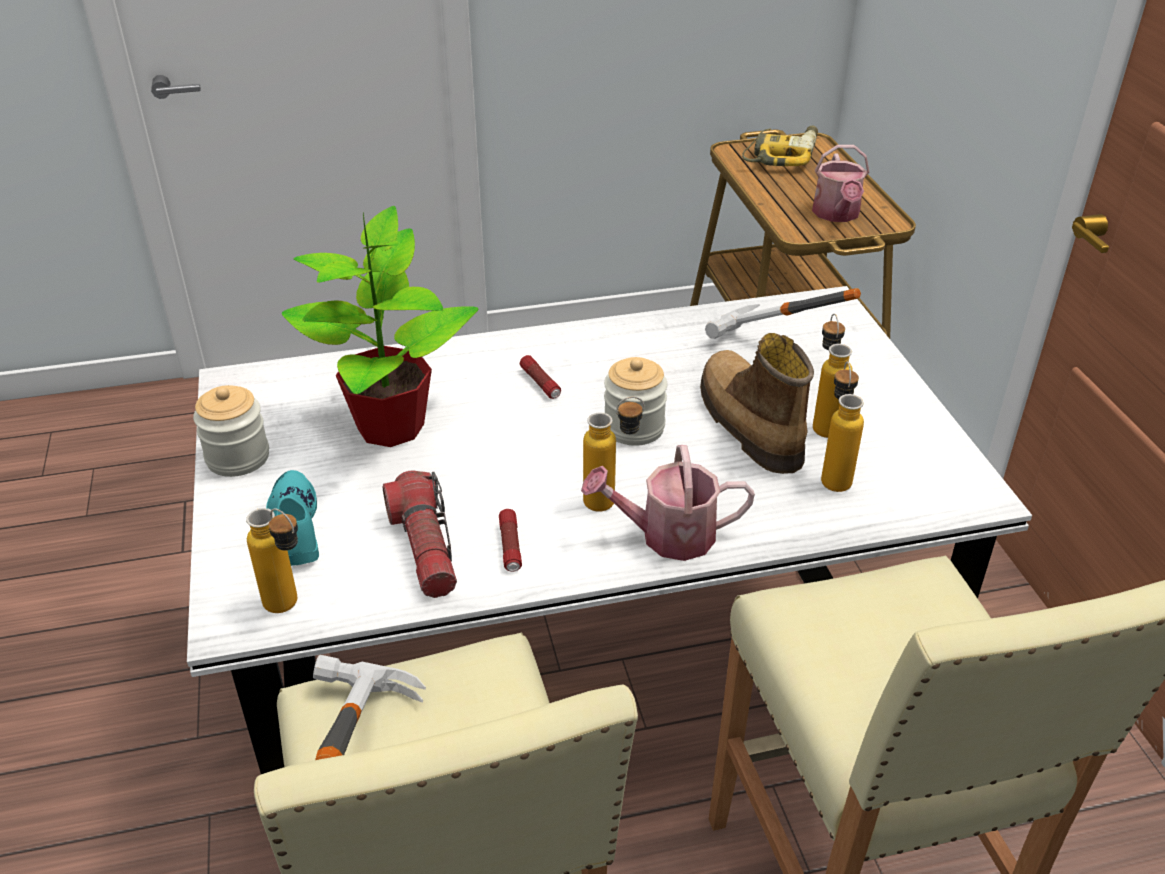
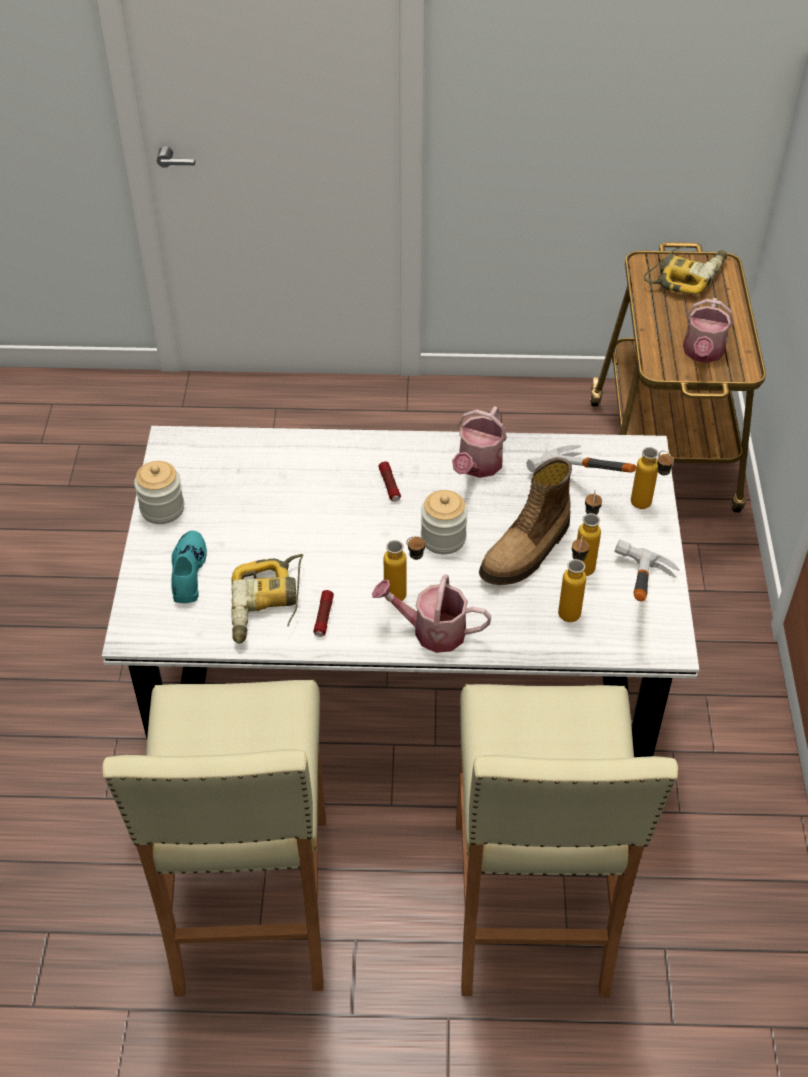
camera: 15 degrees right, 10 degrees up
(290, 608) = (171, 632): bottle -> bottle (647, 507)
(345, 747) = (182, 733): hammer -> hammer (629, 593)
(391, 425) = (272, 502): potted plant -> none
(425, 547) = (267, 606): flashlight -> power drill
(642, 347) = (477, 466): none -> watering can
(747, 424) = (527, 551): boot -> boot turned 135 degrees counterclockwise

